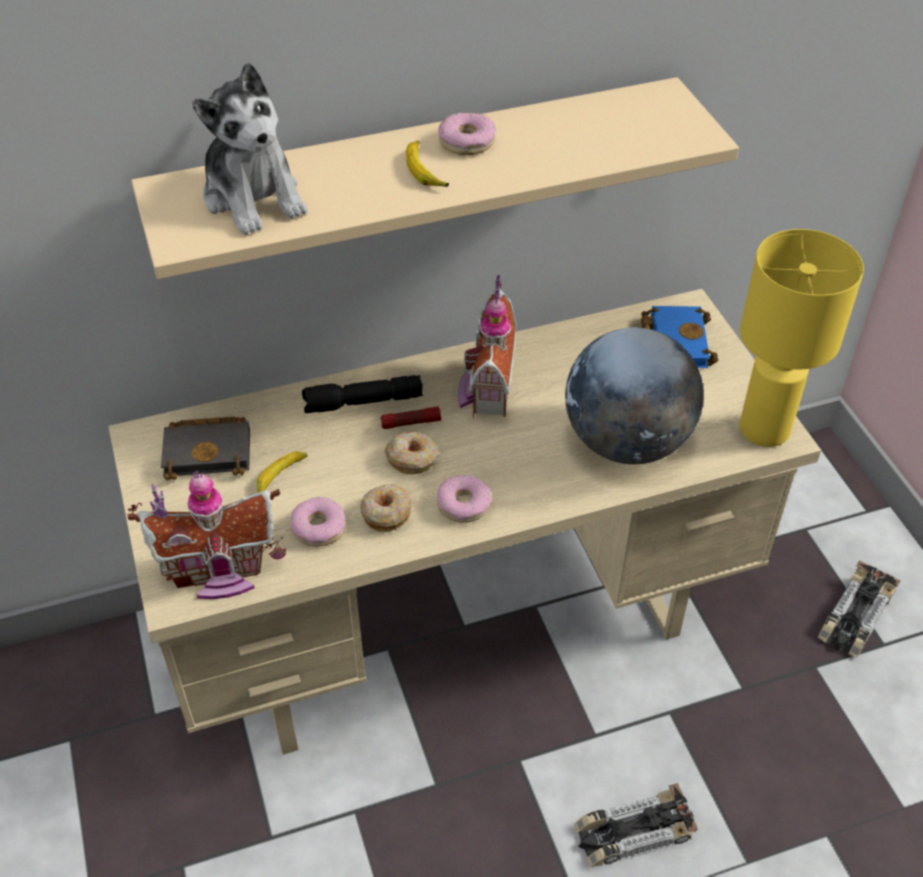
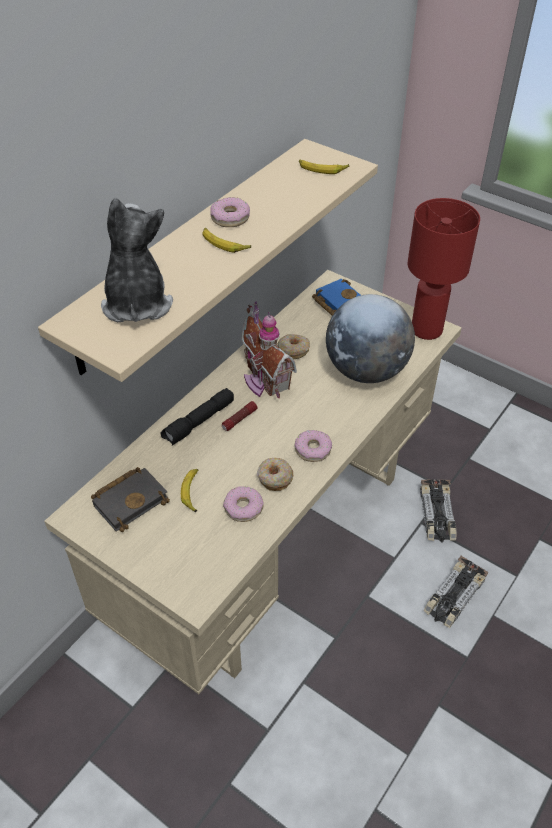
camera: 35 degrees left, 0 degrees up
(220, 573) = (210, 568): toy house -> none
(254, 197) = (137, 303): plush toy -> plush toy turned 120 degrees counterclockwise
(412, 459) = (260, 439): donut -> donut (293, 350)
(653, 125) = (322, 169): none -> banana
(765, 430) = (427, 330): yellow table lamp -> red table lamp
(855, 617) = (467, 422): toy car -> toy car (437, 515)

